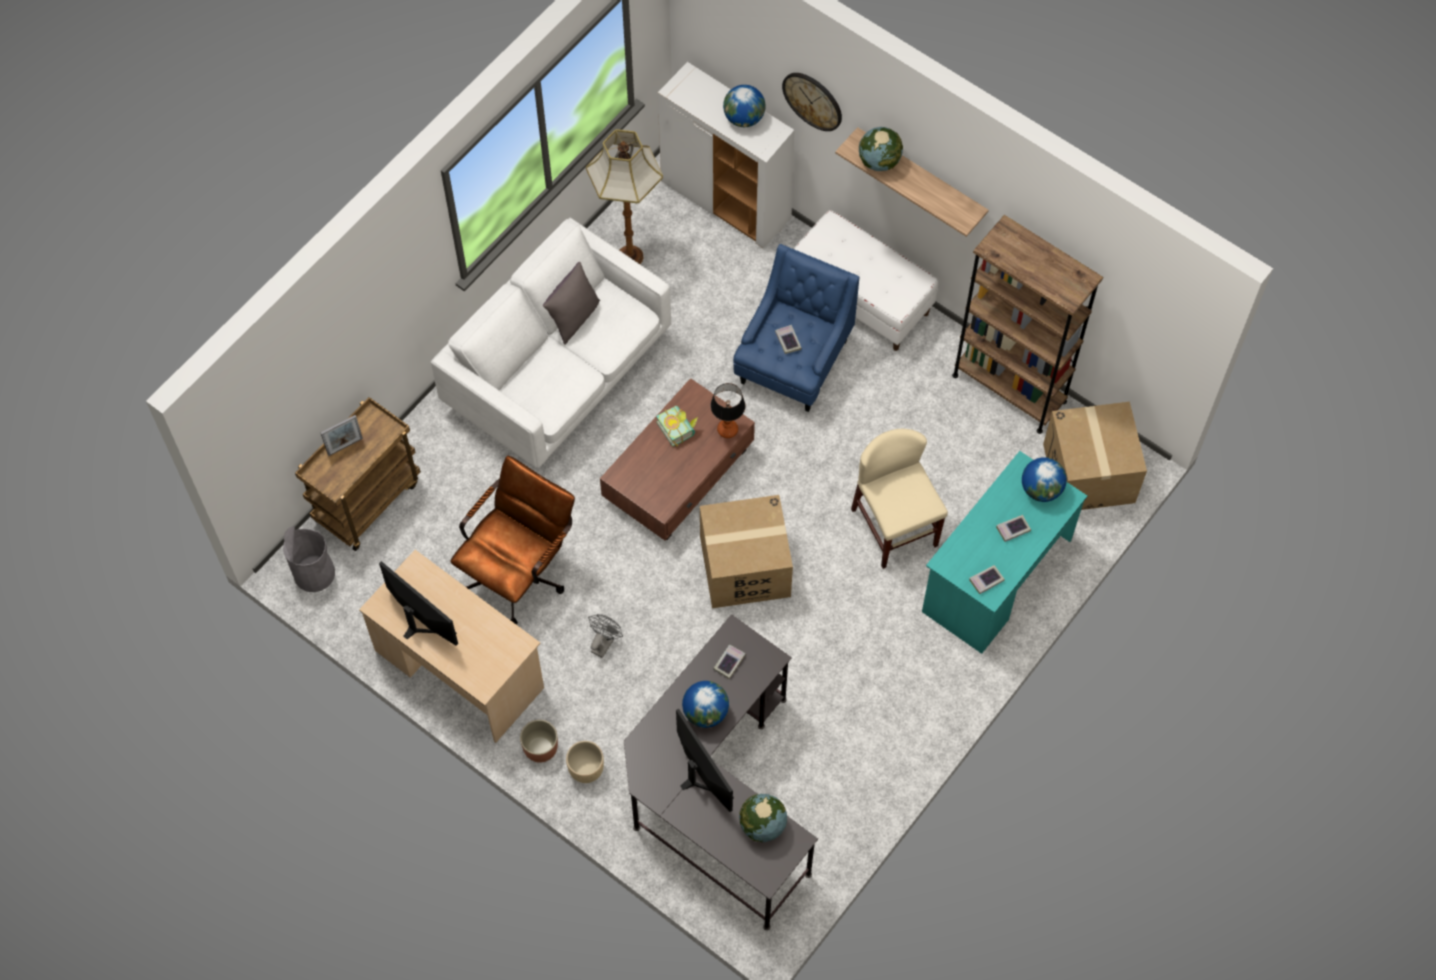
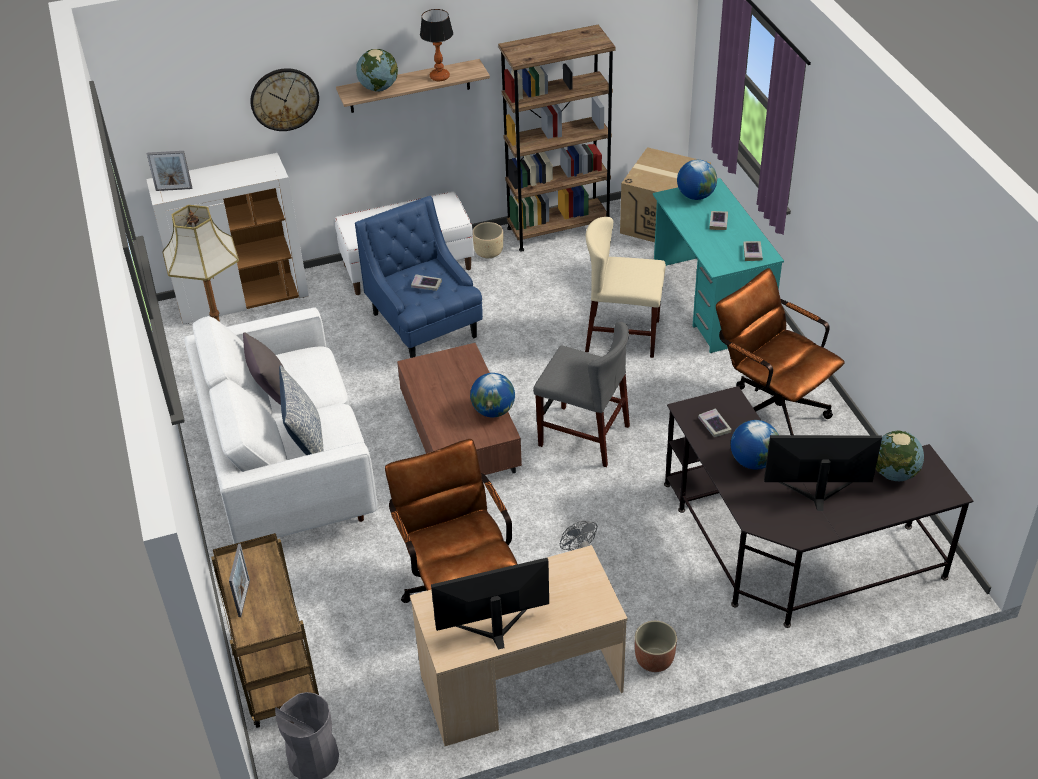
camera: 55 degrees left, 20 degrees down
(540, 377) = (306, 441): none -> pillow
(585, 769) = (700, 635): beige planter -> beige planter (488, 253)
(679, 428) = (437, 388): book -> none
(688, 92) = (174, 189): none -> picture frame
(727, 429) = (466, 360): table lamp -> table lamp (439, 77)
(744, 118) = (235, 171): globe -> globe (493, 411)
(744, 567) = (583, 436): cardboard box -> grey chair
(884, 696) = (770, 407): none -> brown office chair

